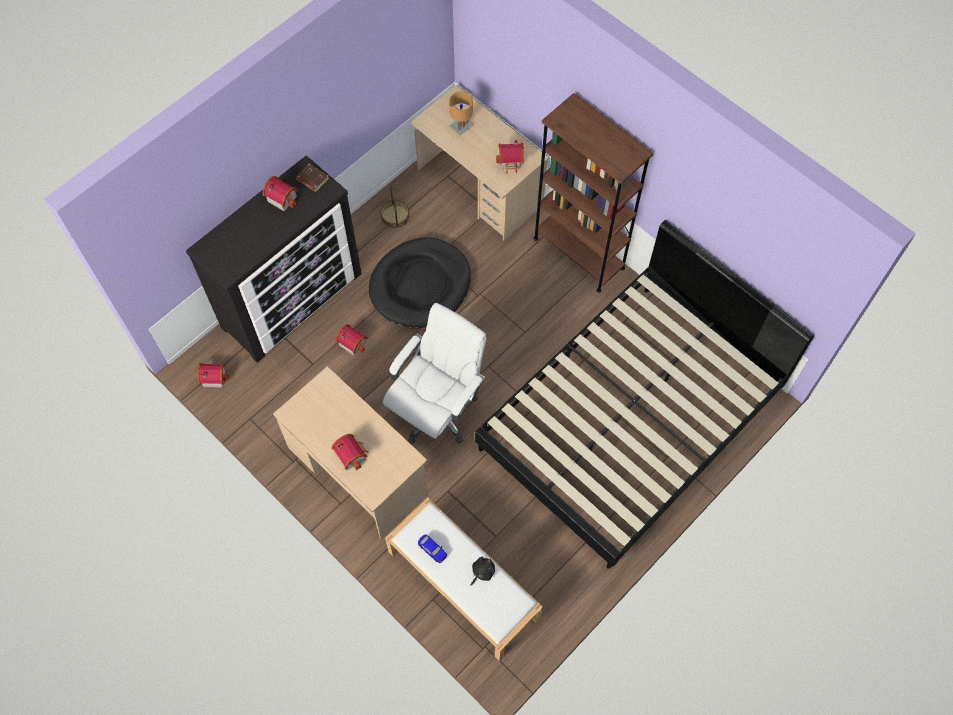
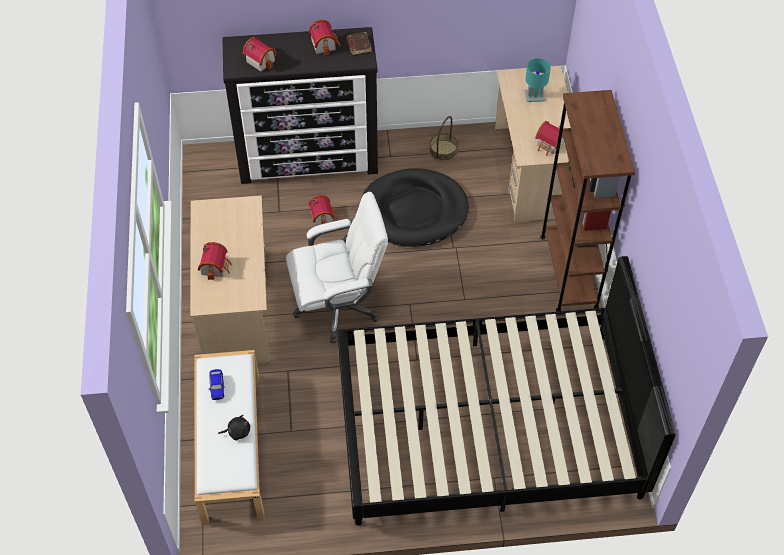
camera: 40 degrees right, 10 degrees down
(214, 377) = (202, 173): toy house -> toy house (261, 60)
(461, 126) = (534, 96): brown table lamp -> turquoise table lamp

